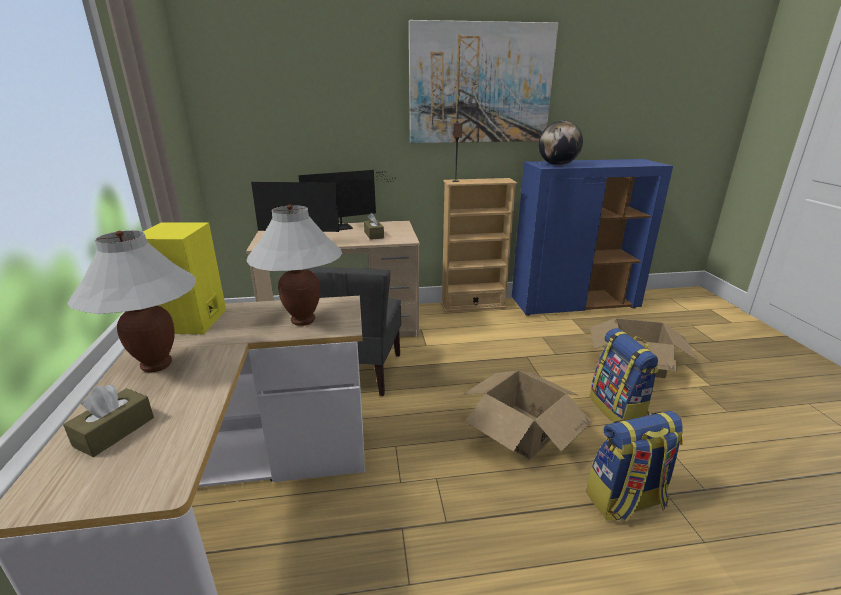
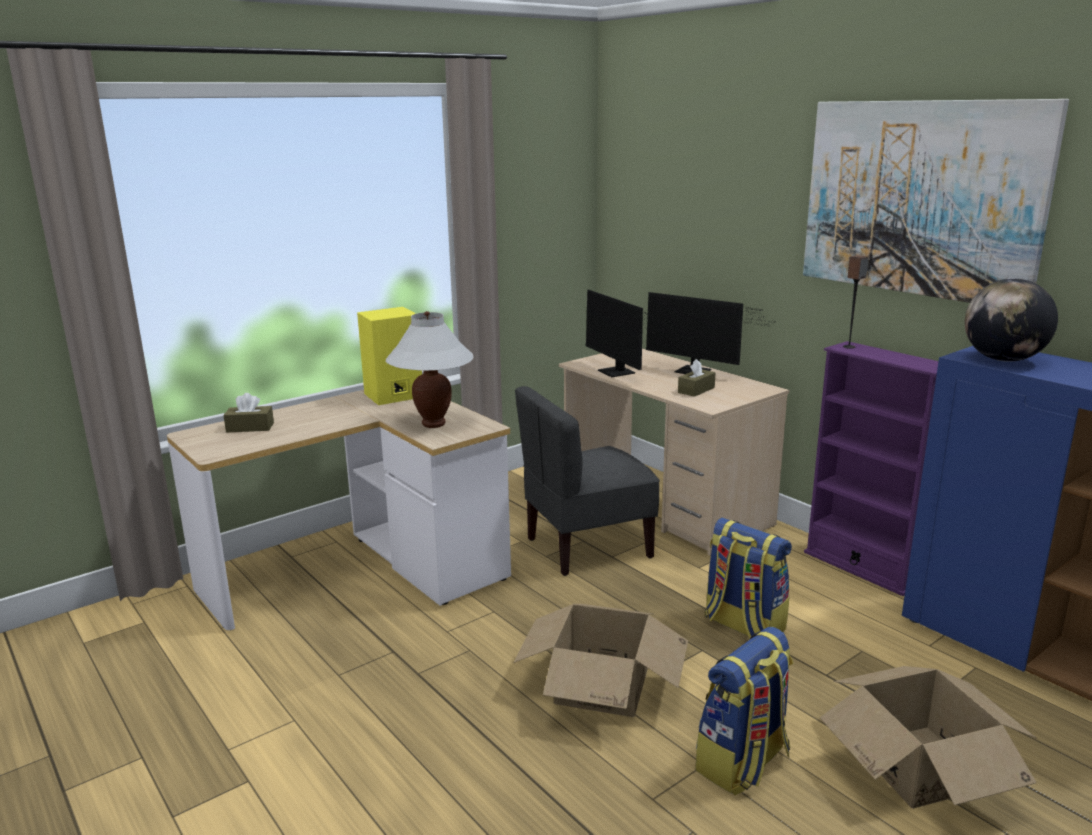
camera: 60 degrees right, 5 degrees down
(156, 365) = (325, 409): white table lamp -> none
(473, 305) = (862, 567): beige bookcase -> purple bookcase
(625, 501) = (545, 795): backpack -> backpack (742, 625)

